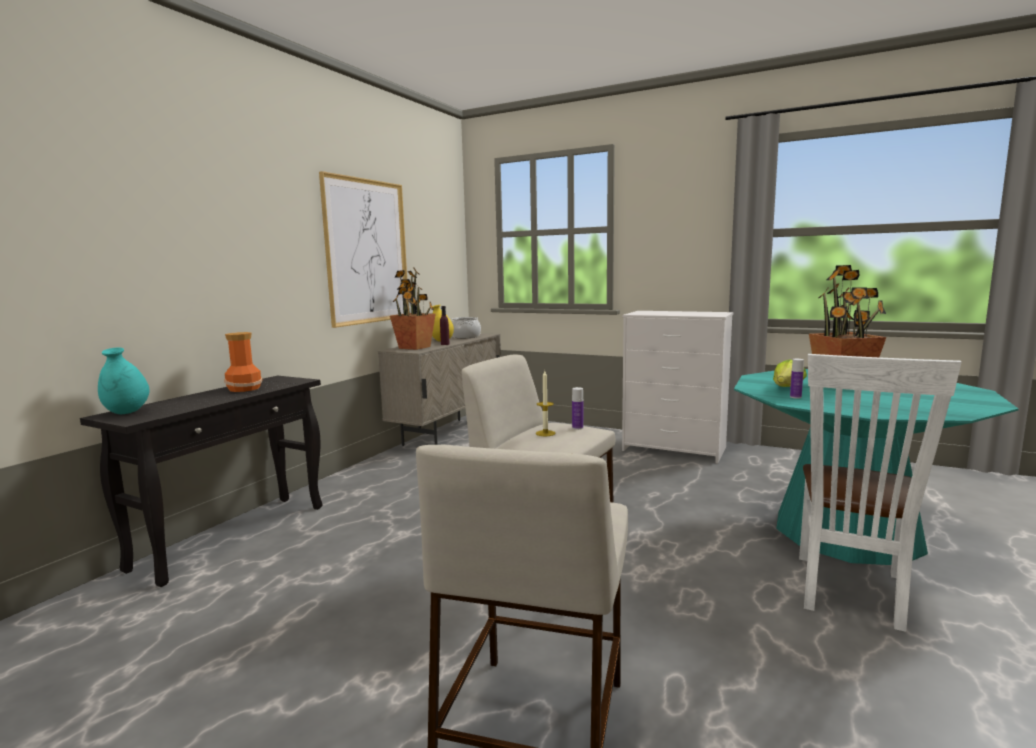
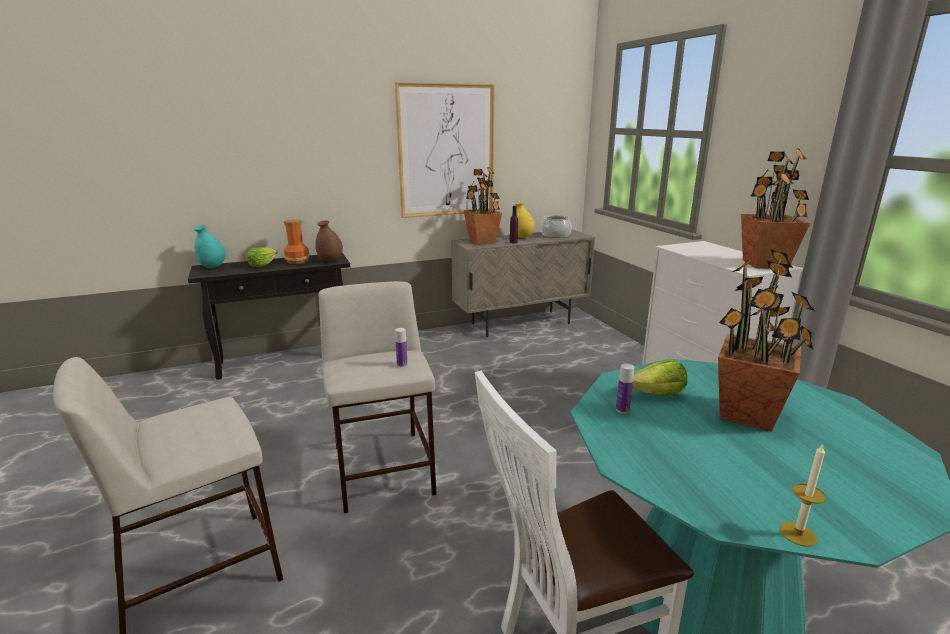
camera: 40 degrees right, 10 degrees up
(203, 398) = (262, 265): none -> lettuce
(288, 382) = (330, 260): none -> brown vase
(545, 433) = (370, 361): candle -> candle (798, 534)
(712, 313) = (764, 264): none -> potted plant

